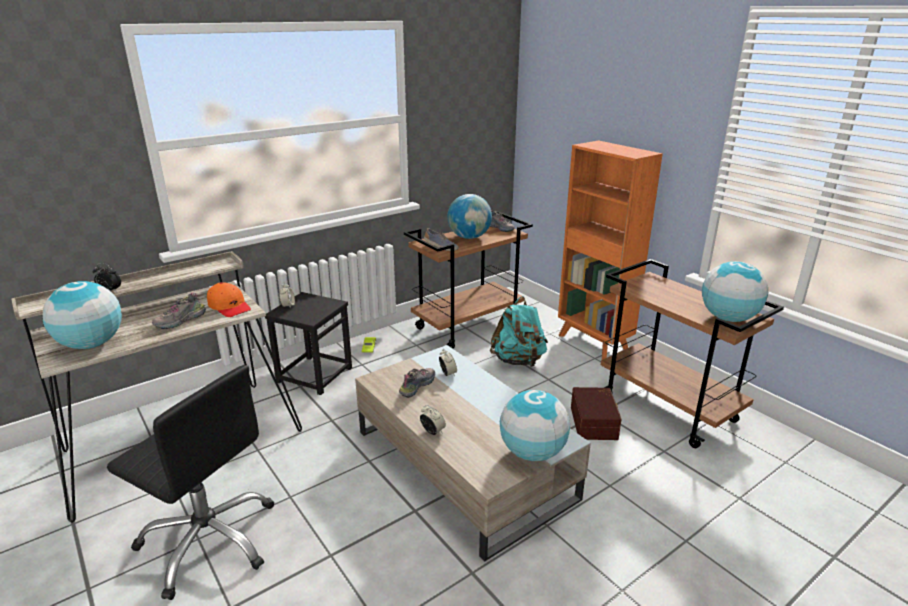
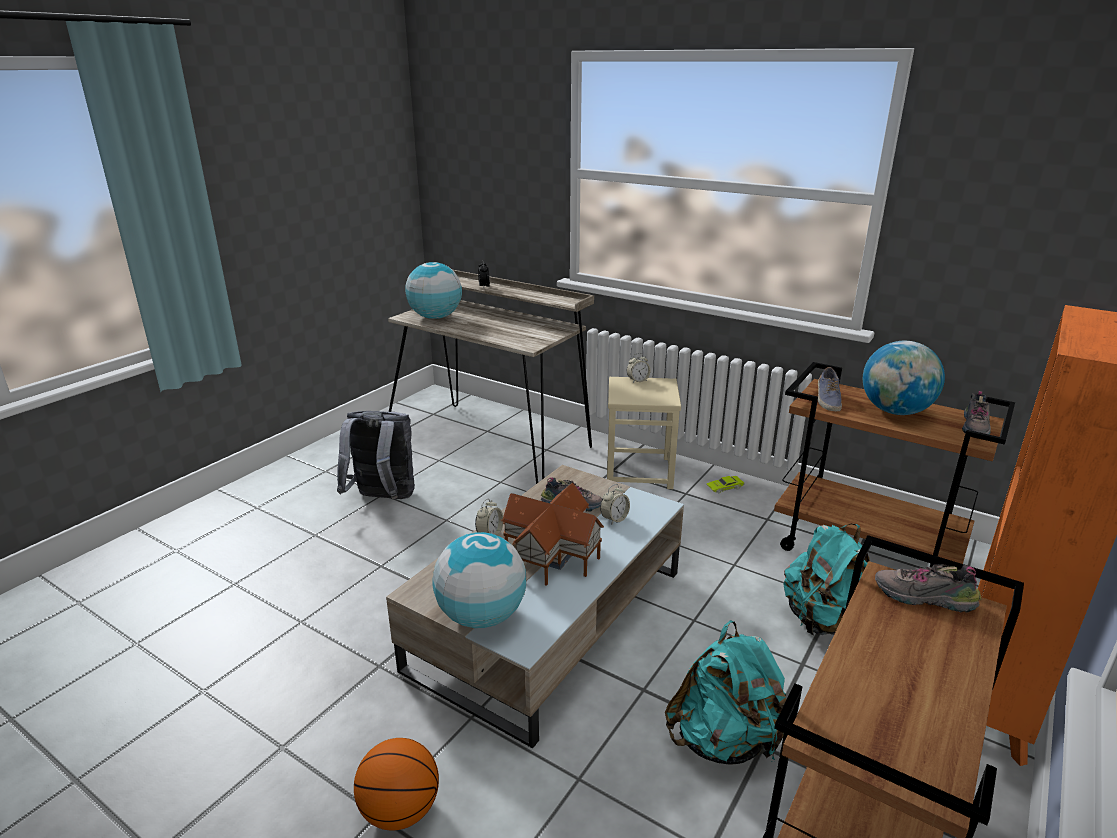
camera: 70 degrees right, 0 degrees up
(181, 321) = (491, 330): shoe -> shoe (923, 598)
(209, 540) = (382, 499): black office chair -> grey backpack
(229, 306) = (531, 338): orange cap -> none
(314, 374) = (639, 471): black stool -> beige stool
(478, 408) = (552, 556): none -> toy house
(595, 422) = (725, 741): brown storage box -> turquoise backpack
(620, 577) = (400, 810): none -> basketball
(728, 318) = (878, 732): globe -> none

